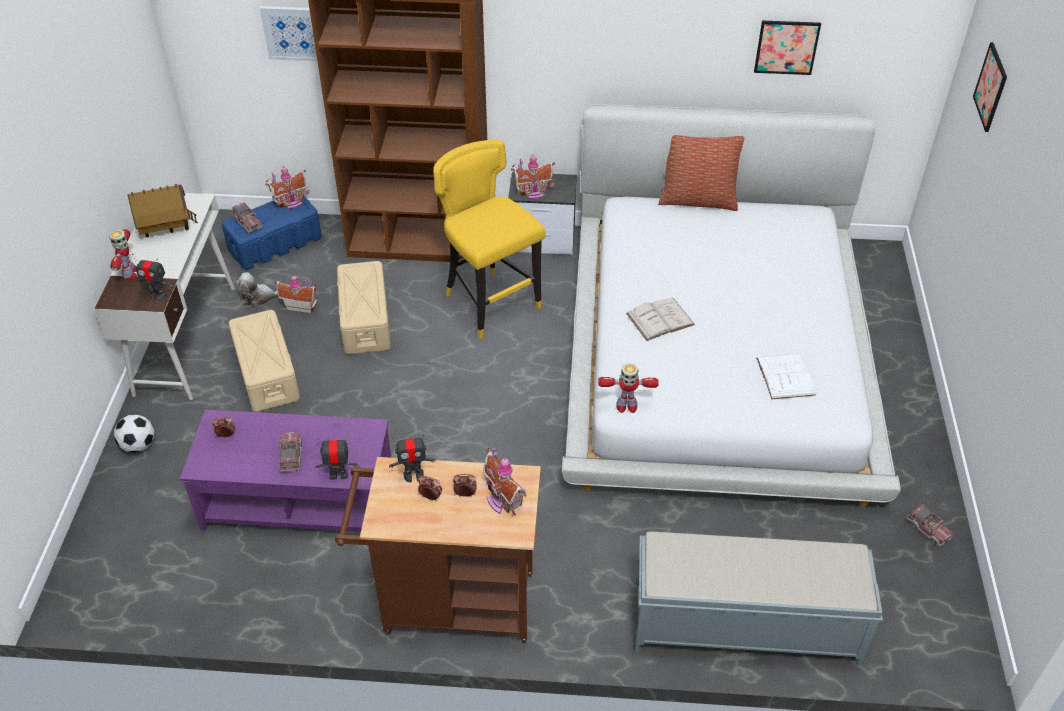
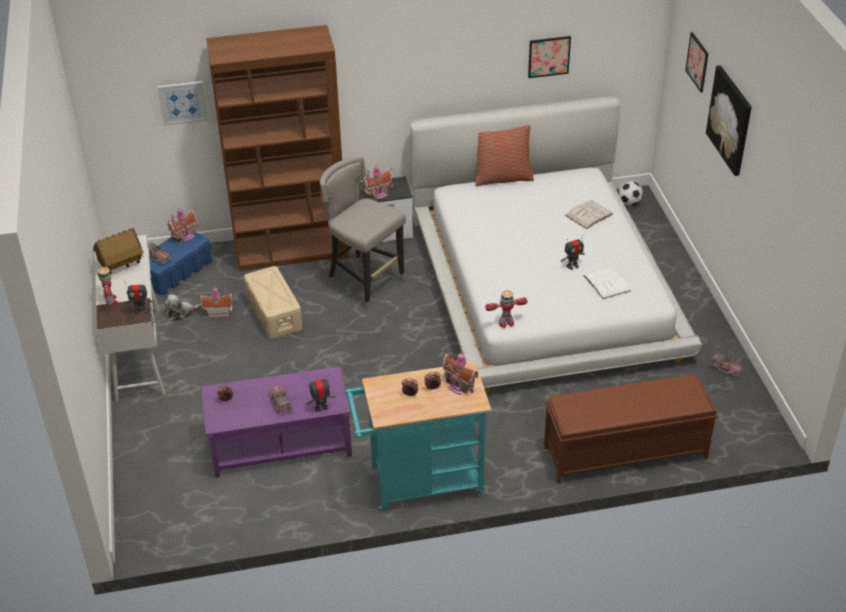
camera: 15 degrees left, 5 degrees down
(138, 445) = (139, 433): football -> football (629, 203)
(267, 373) = (214, 364): beige storage box -> none
(413, 475) = (392, 384): toy robot -> toy robot (572, 266)
(449, 603) = (419, 483): brown cart -> turquoise cart
(490, 303) = (364, 283): yellow stool -> grey stool
(660, 319) = (507, 263): white book -> white book (589, 214)
(743, 625) = (623, 452): grey bench -> brown bench
(1015, 180) = (730, 120): none -> picture

